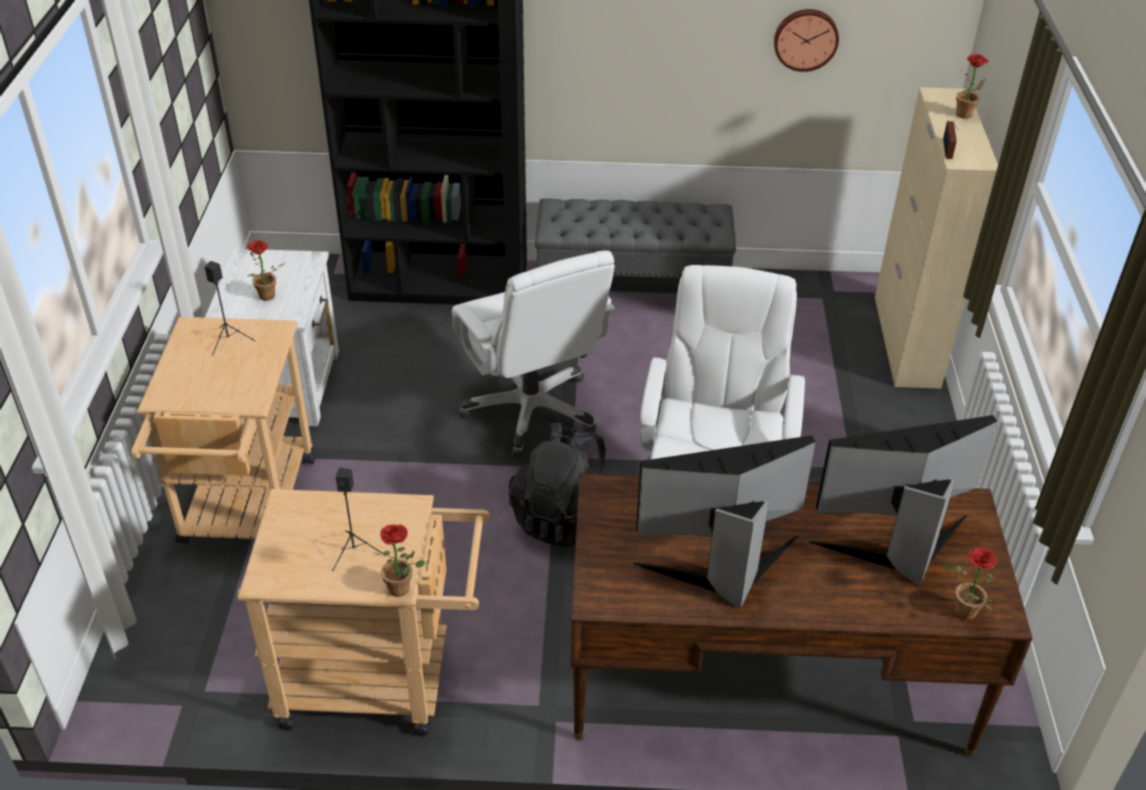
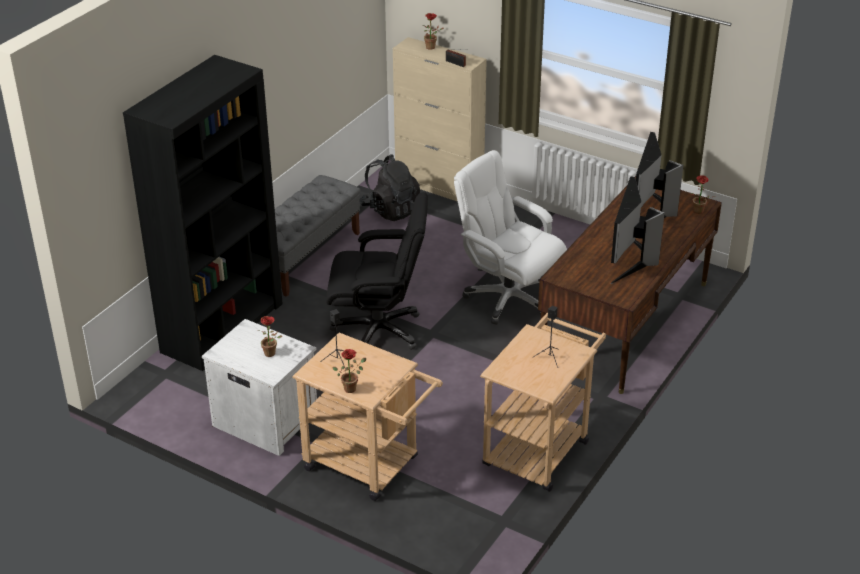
camera: 60 degrees left, 5 degrees down
(403, 589) = (586, 349): potted plant -> potted plant (351, 387)
(531, 410) = (379, 330): white office chair -> black office chair
(563, 517) = (473, 347): black backpack -> black backpack (391, 210)
(805, 39) = (330, 54): wall clock -> none

